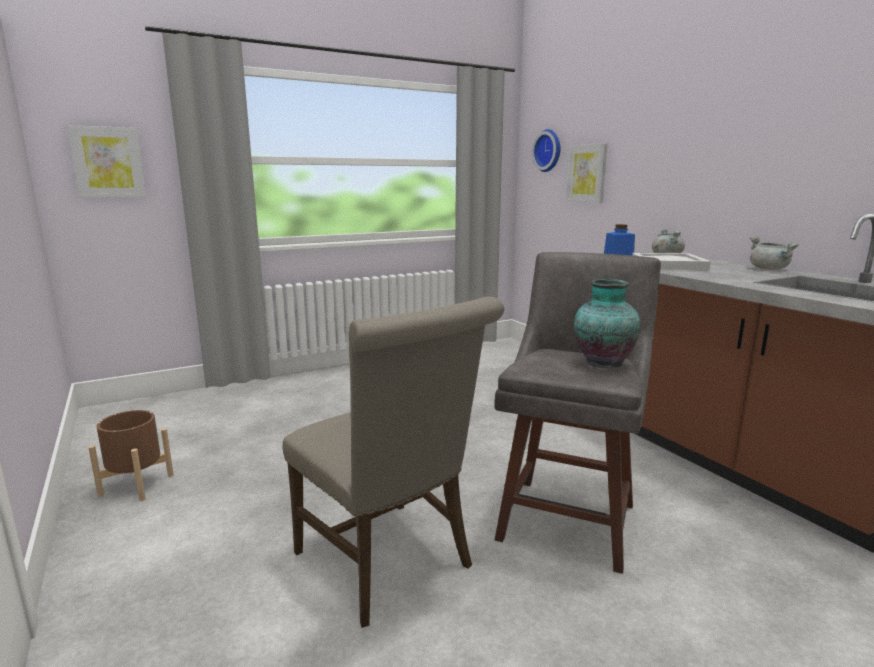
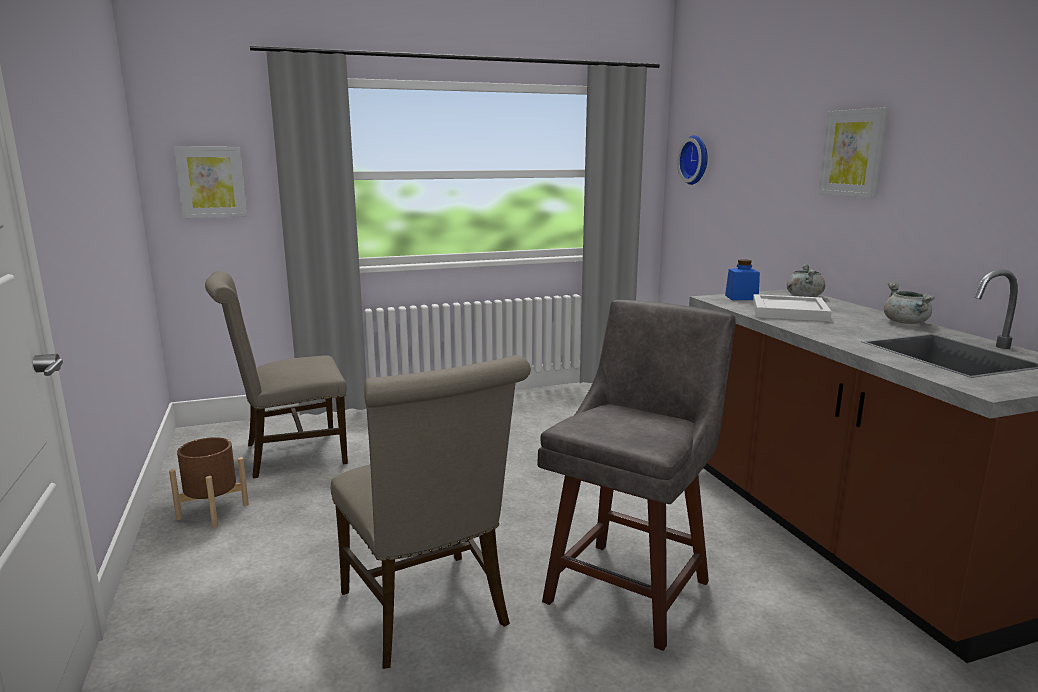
camera: 10 degrees right, 0 degrees up
(202, 424) = (288, 454): none -> beige chair
(587, 173) = (733, 190): picture -> picture (853, 153)
(602, 362) = (657, 425): vase -> none

